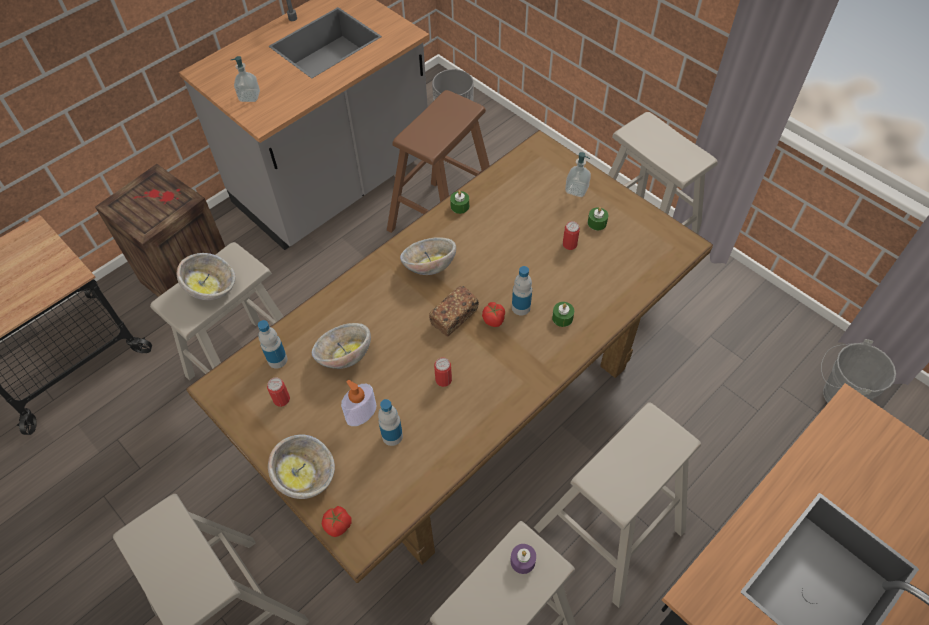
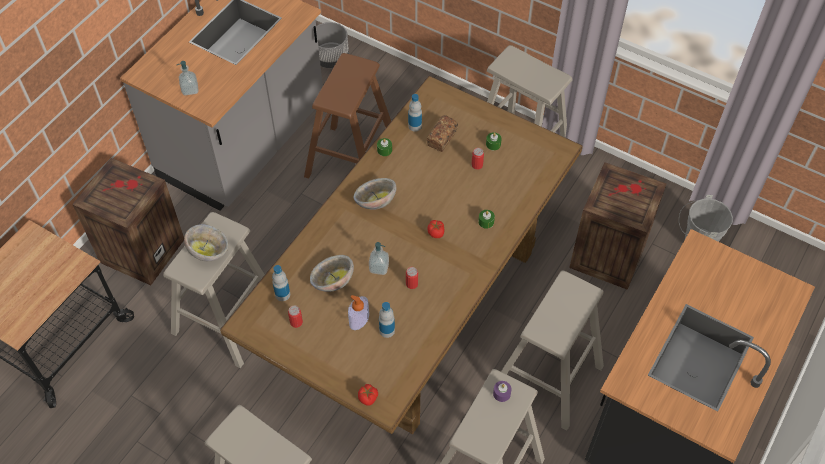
camera: 15 degrees left, 0 degrees up
(306, 475) = (333, 370): bowl -> none
(454, 317) = (406, 237): bread -> bread (442, 138)
(521, 307) = (453, 220): bottle -> bottle (415, 126)
(576, 190) = (471, 120): soap dispenser -> soap dispenser (379, 267)
(720, 387) = (607, 253): none -> crate

